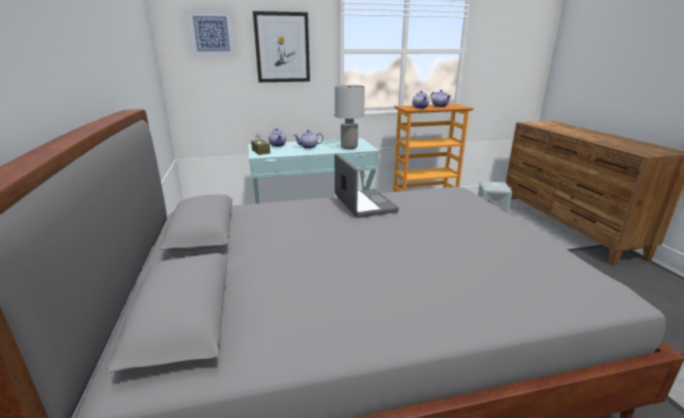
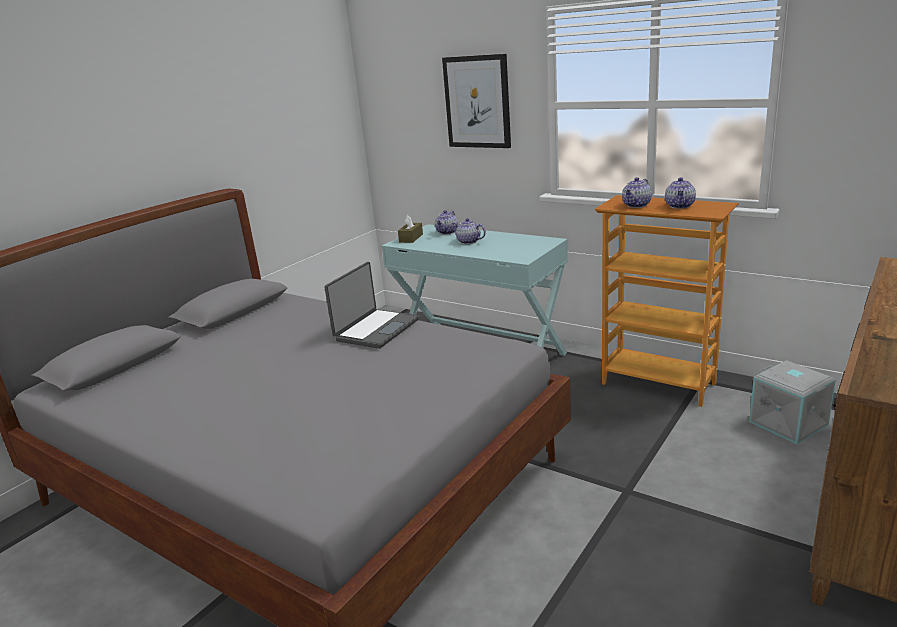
camera: 50 degrees right, 0 degrees up
(211, 33) = (404, 86): picture -> none
(349, 148) = (504, 253): grey table lamp -> none

